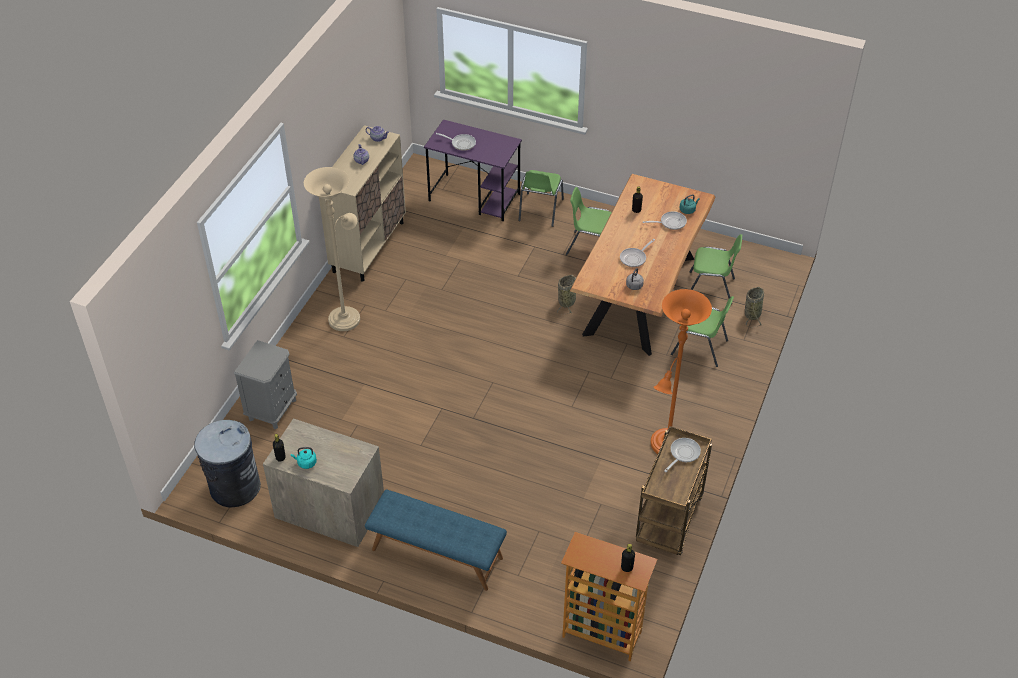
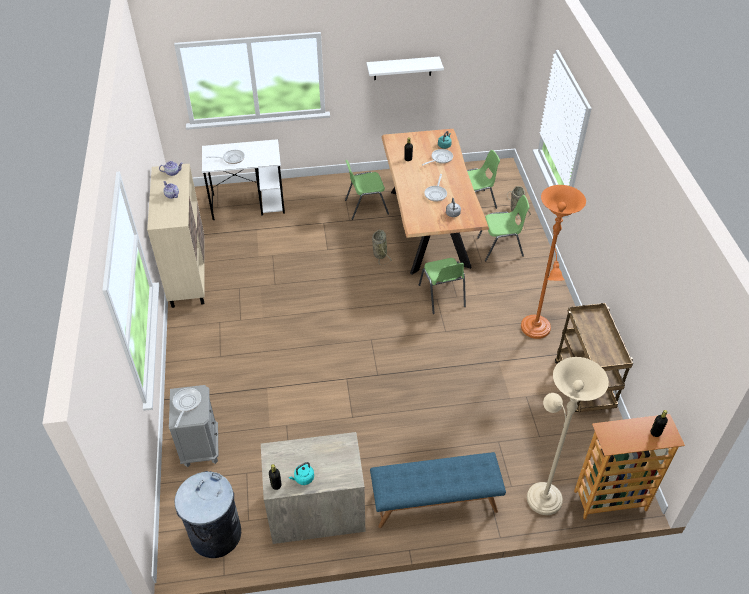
camera: 30 degrees left, 0 degrees up
(346, 316) = (210, 339): beige floor lamp -> beige floor lamp (542, 494)
(475, 197) = (248, 204): purple desk -> white desk
(540, 210) = (307, 195): green chair -> green chair (442, 296)
(673, 108) = (402, 68): none -> white shelf
(683, 454) = (593, 324): frying pan -> frying pan (186, 404)

